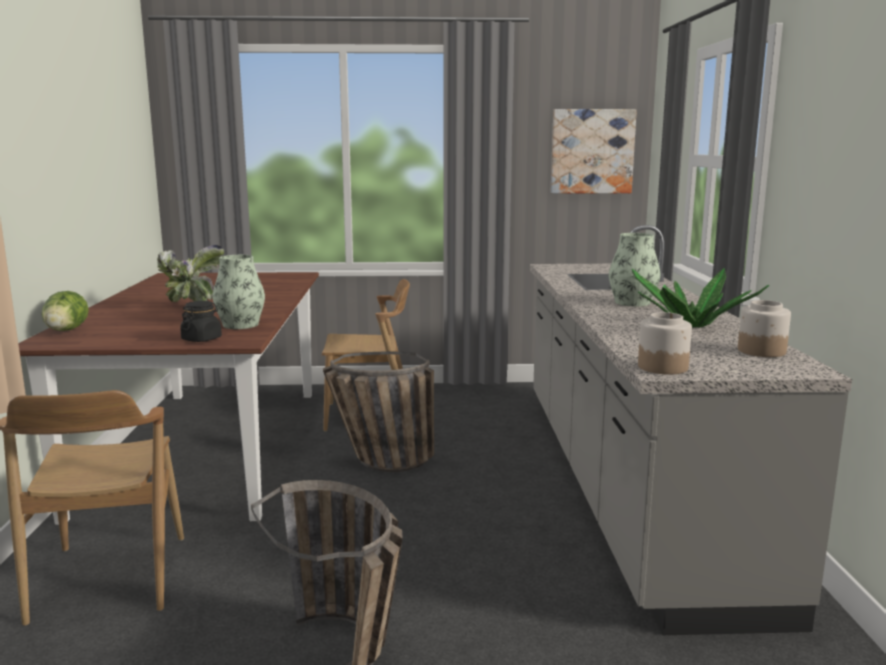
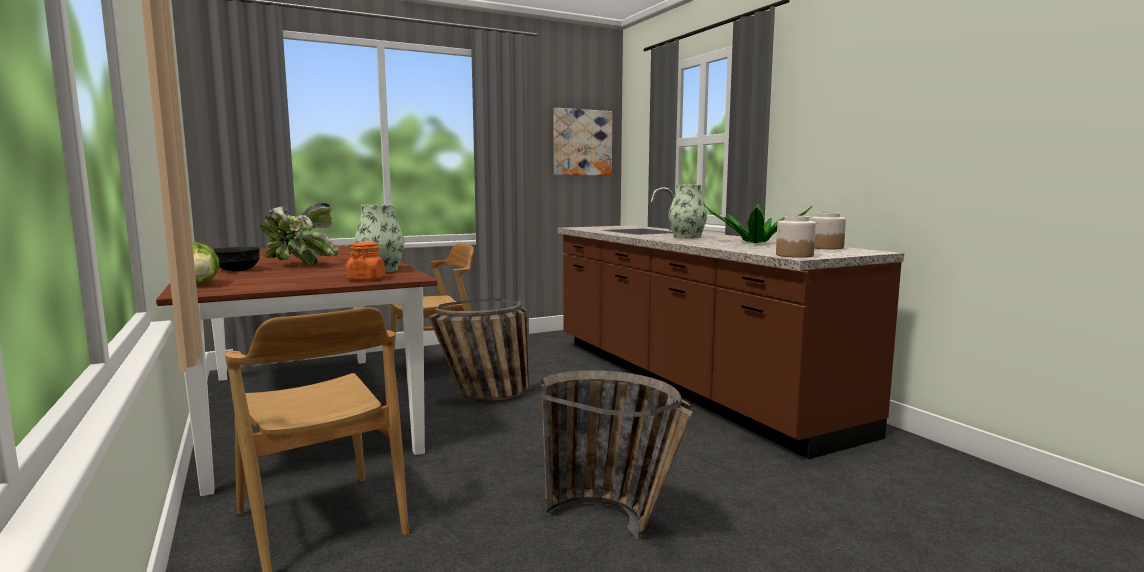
camera: 25 degrees left, 5 degrees down
(131, 310) = (237, 270): none -> black bowl
(202, 339) = (366, 279): black jar -> orange jar
(627, 484) = (686, 382): grey counter -> brown counter

